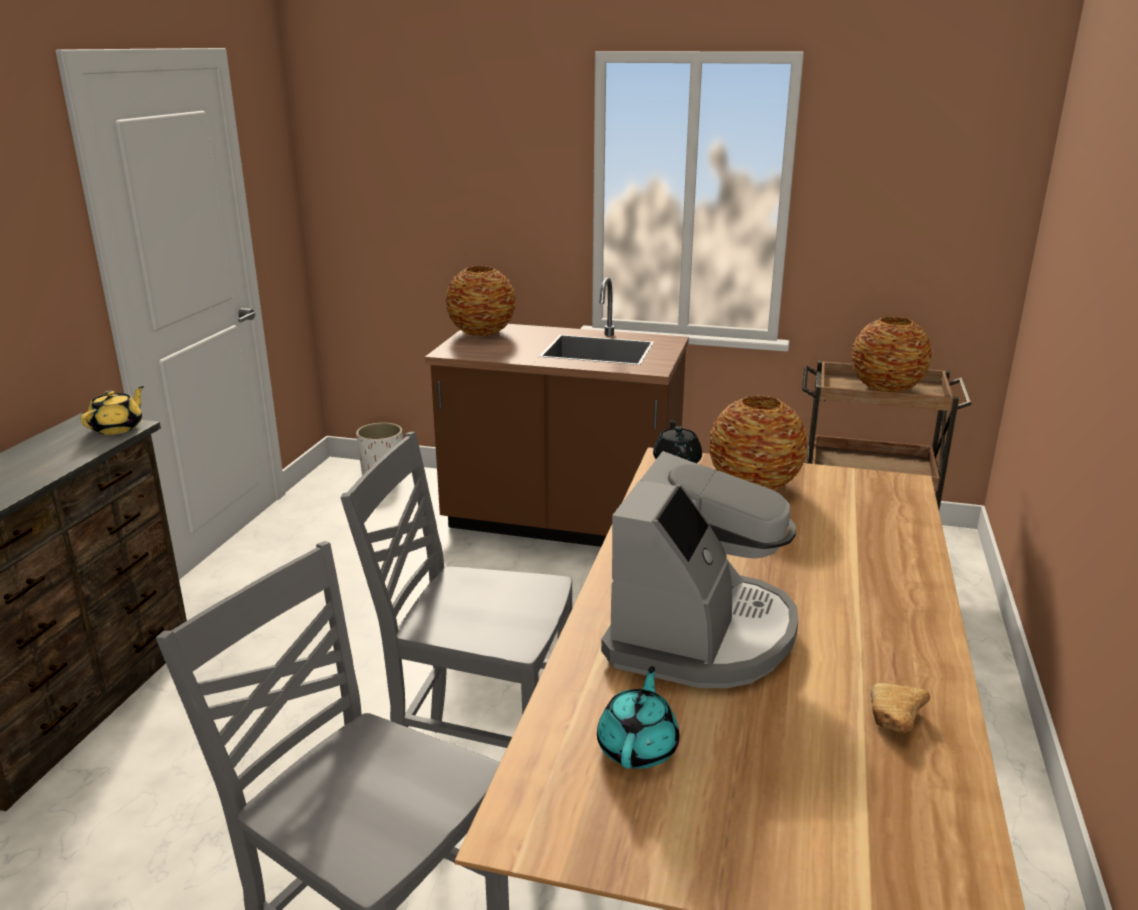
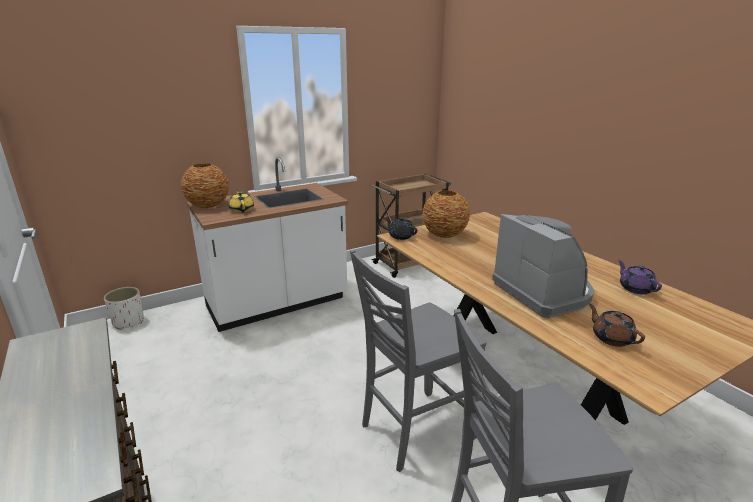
camera: 45 degrees left, 0 degrees up
(118, 428) = (79, 334): yellow teapot -> yellow teapot (242, 210)
(561, 524) = (277, 304): brown counter -> white counter
(638, 747) = (611, 338): turquoise teapot -> brown teapot
(885, 388) = (412, 186): vase -> none
(894, 721) = (635, 288): bread -> purple teapot

